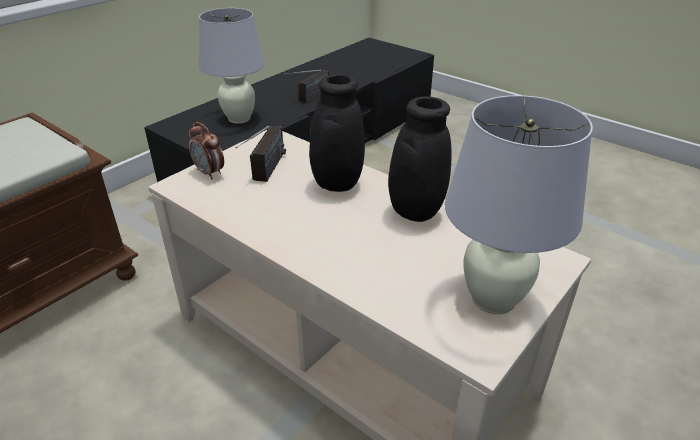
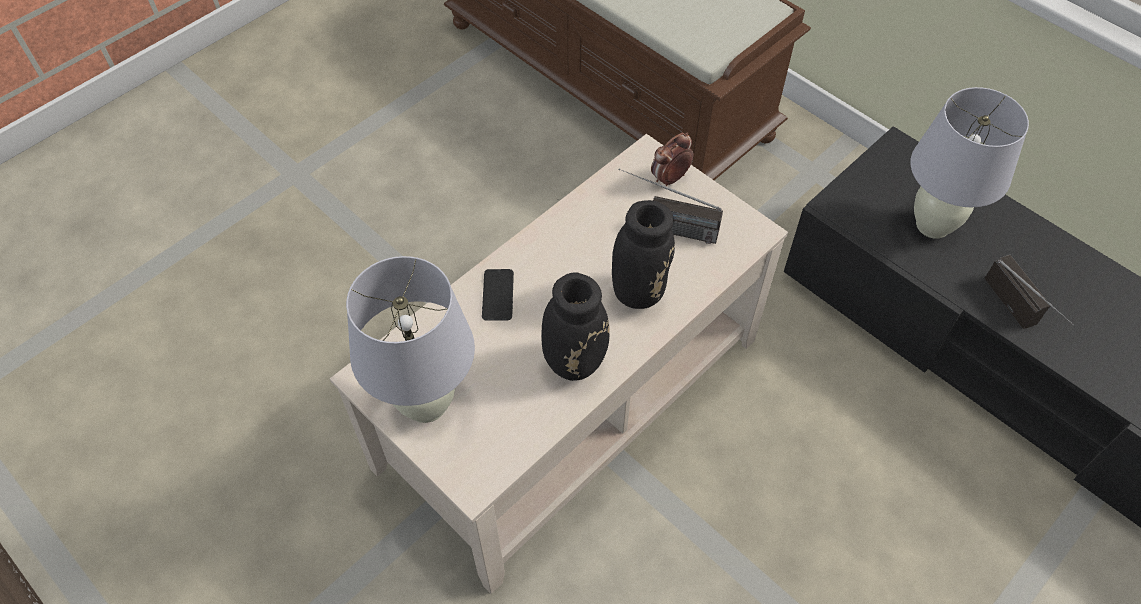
camera: 95 degrees right, 20 degrees up
(309, 99) = (1022, 314): radio -> radio turned 150 degrees counterclockwise
(349, 262) = (498, 295): none -> phone

